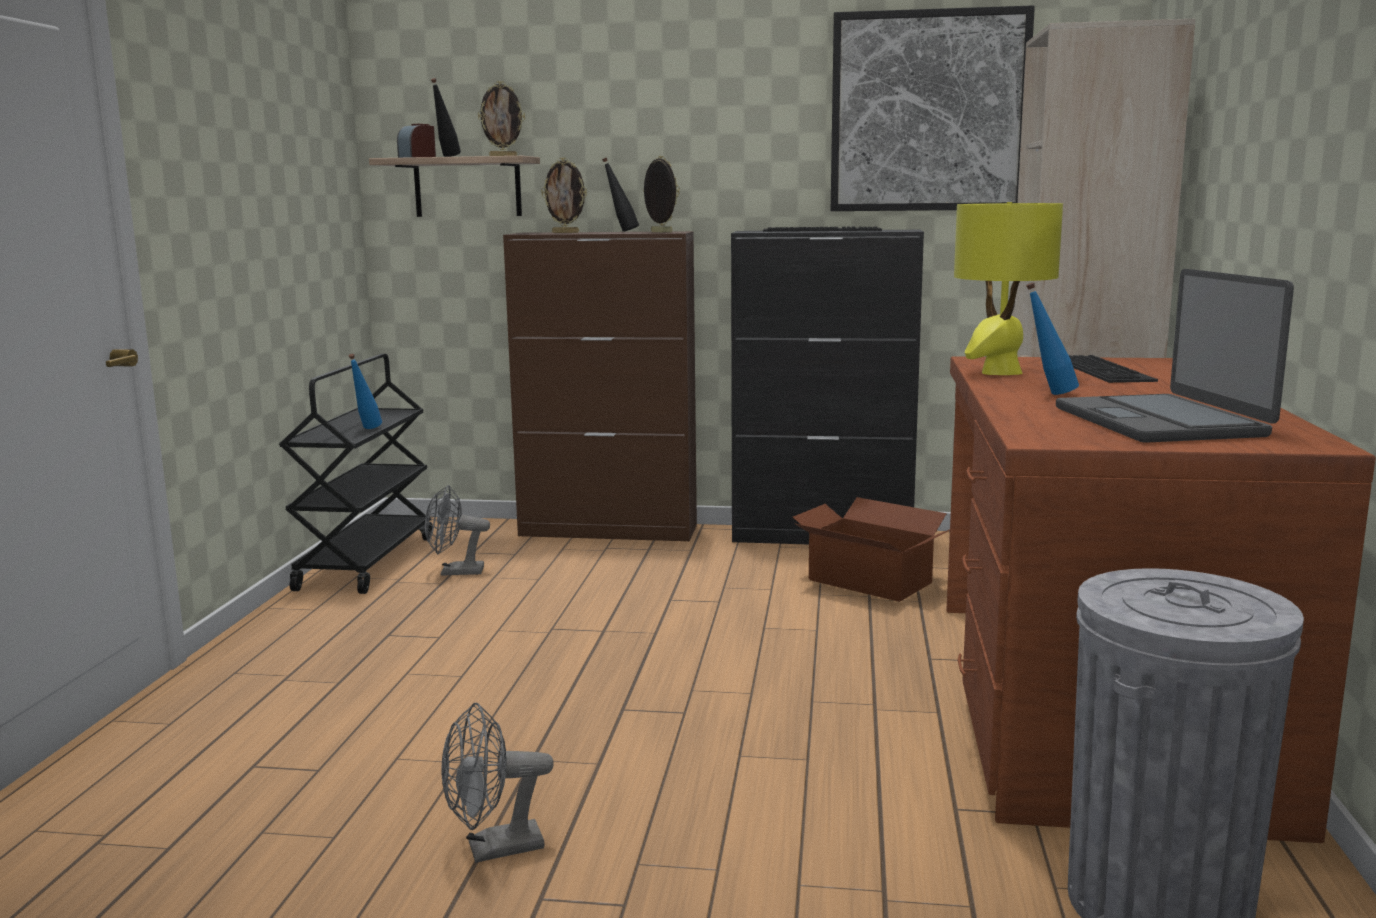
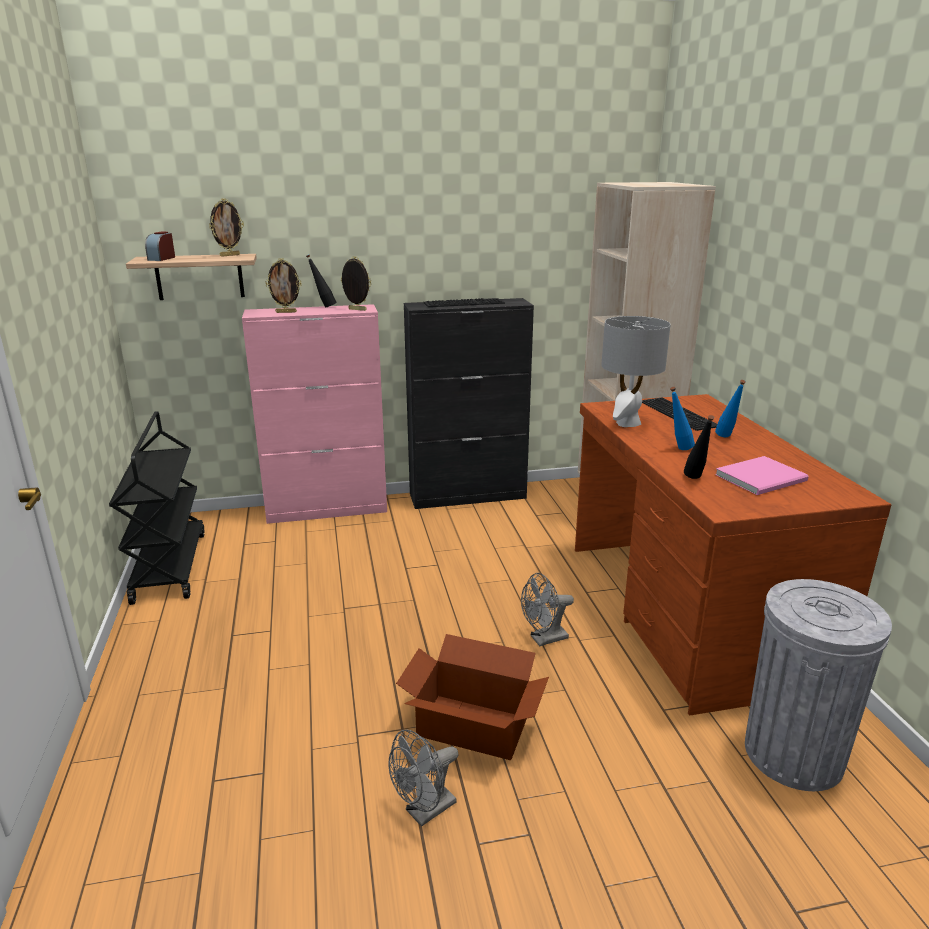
camera: 20 degrees left, 10 degrees up
(367, 429) = (167, 479): blue bottle -> blue bottle (726, 438)
(446, 156) = (189, 259): black bottle -> black bottle (695, 479)
(455, 572) = (242, 566): grey fan -> grey fan (544, 639)
(609, 530) = (327, 509): brown cabinet -> pink cabinet
(870, 582) = (518, 532): cardboard box -> cardboard box (473, 727)
(928, 112) = (527, 220): picture -> none
(1000, 372) = (627, 423): yellow table lamp -> grey table lamp
(1161, 422) = (764, 478): laptop -> pink book

